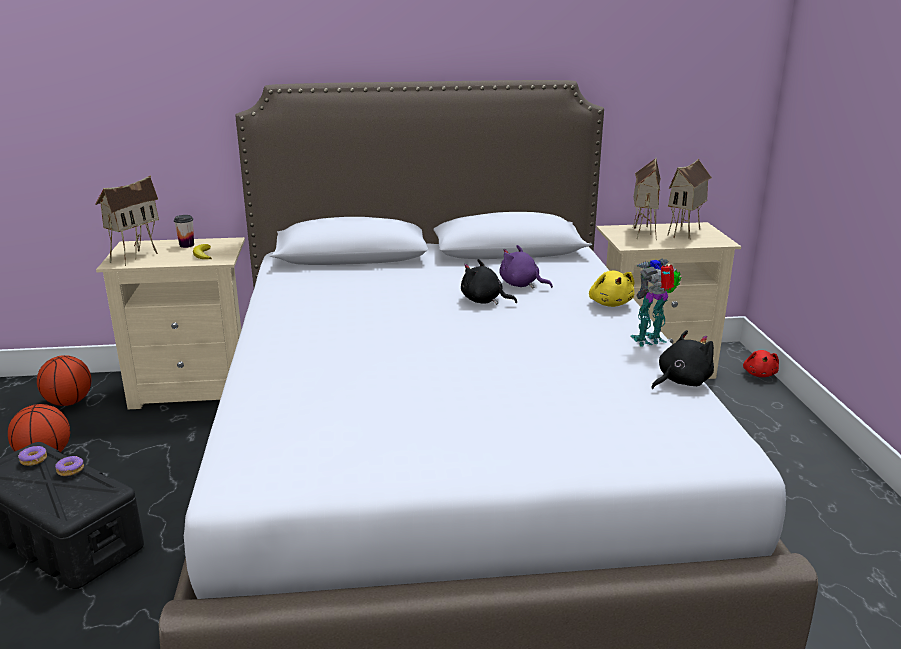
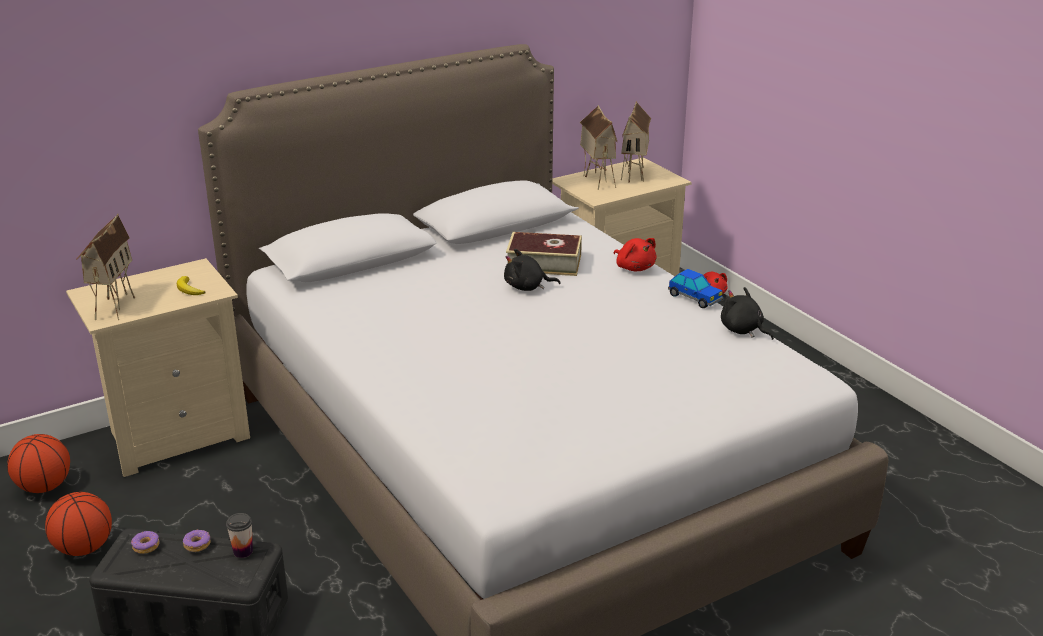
camera: 25 degrees left, 5 degrees up
(187, 245) = (154, 281): cup -> cup (243, 551)
(521, 285) = (544, 263): purple plush toy -> book
(610, 303) = (634, 267): yellow plush toy -> red plush toy
(651, 341) = (694, 298): toy robot -> toy car
(681, 381) = (743, 330): black plush toy -> black plush toy turned 75 degrees counterclockwise

